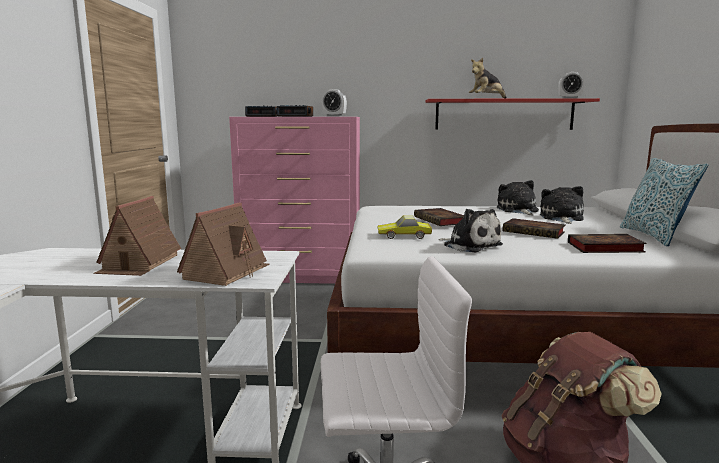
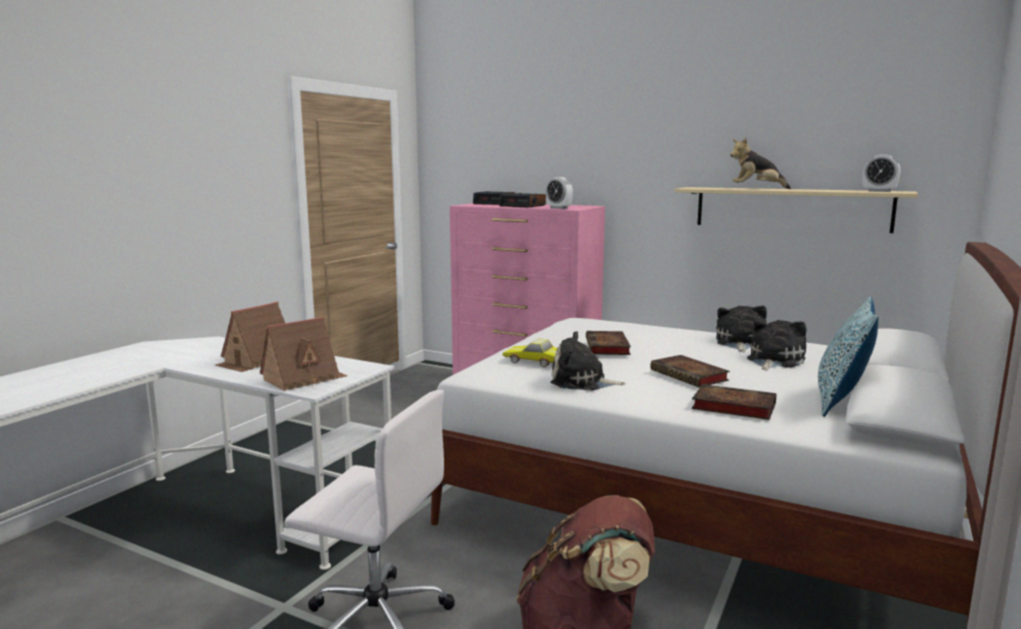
camera: 25 degrees right, 0 degrees up
(470, 245) = (582, 382): plush toy -> plush toy turned 120 degrees clockwise
(504, 114) = (791, 209): red shelf -> beige shelf

